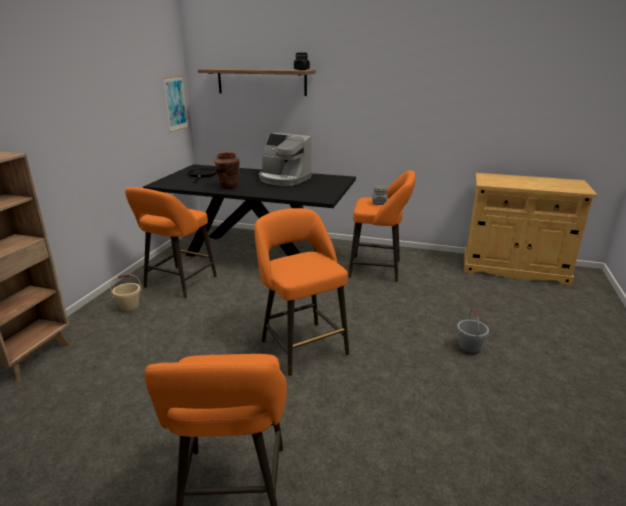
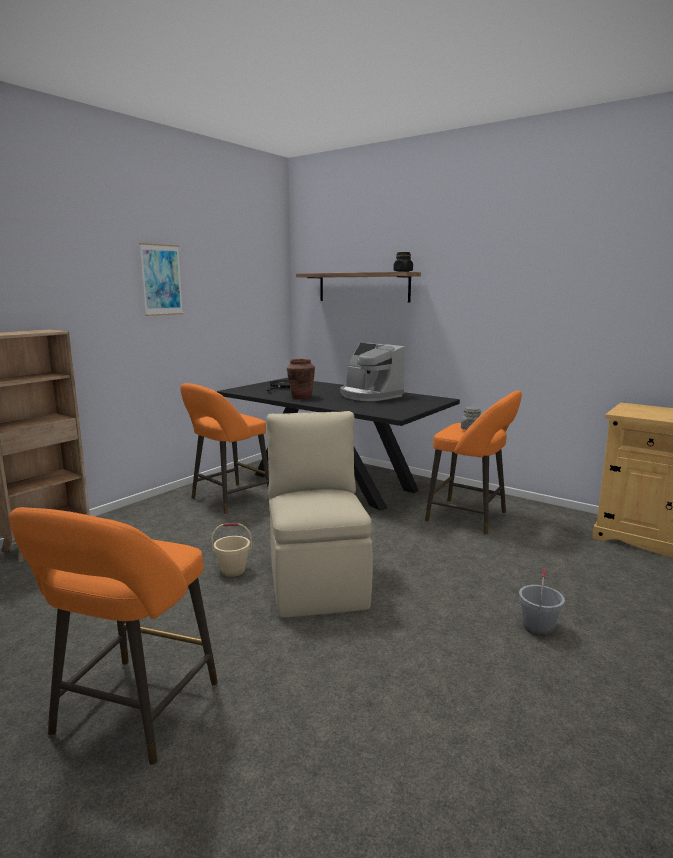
camera: 20 degrees right, 10 degrees down
(129, 308) = (164, 515): beige bucket -> beige bucket (233, 570)
(175, 103) = (272, 310): picture -> picture (161, 280)
(301, 345) = (317, 582): orange stool -> beige chair

